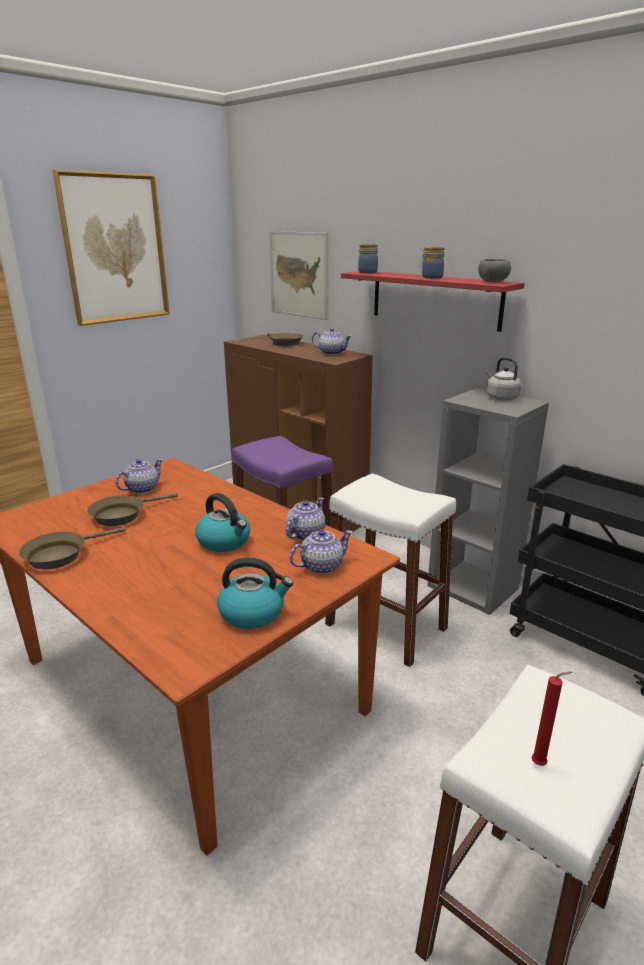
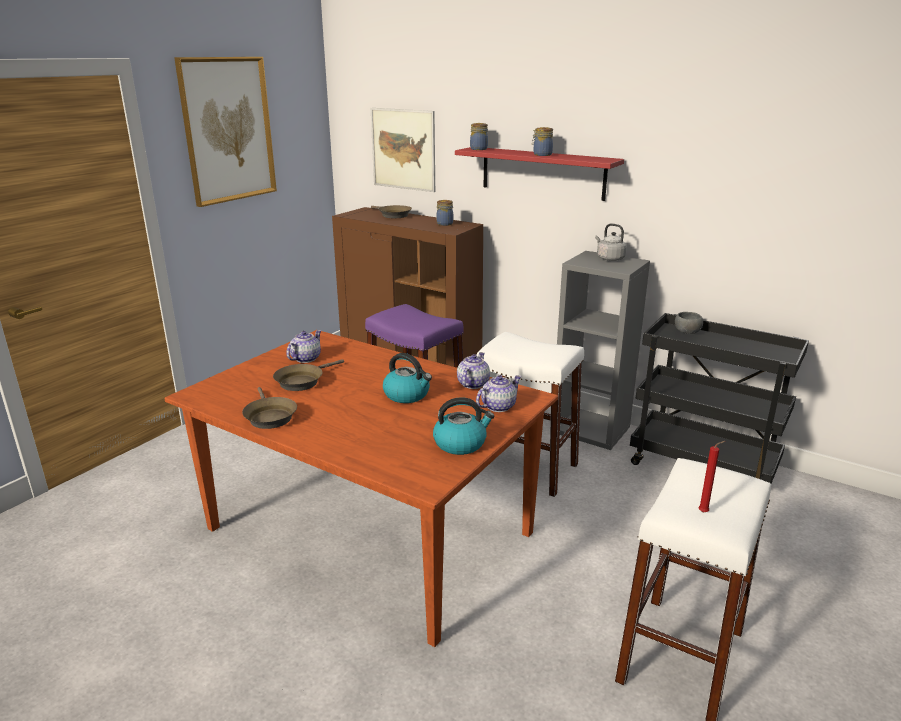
camera: 10 degrees left, 0 degrees up
(60, 555) = (269, 416): brown frying pan -> brown frying pan turned 60 degrees counterclockwise
(332, 353) = (445, 223): teapot -> jar
(492, 282) = (597, 159): grey bowl -> grey bowl (686, 332)

